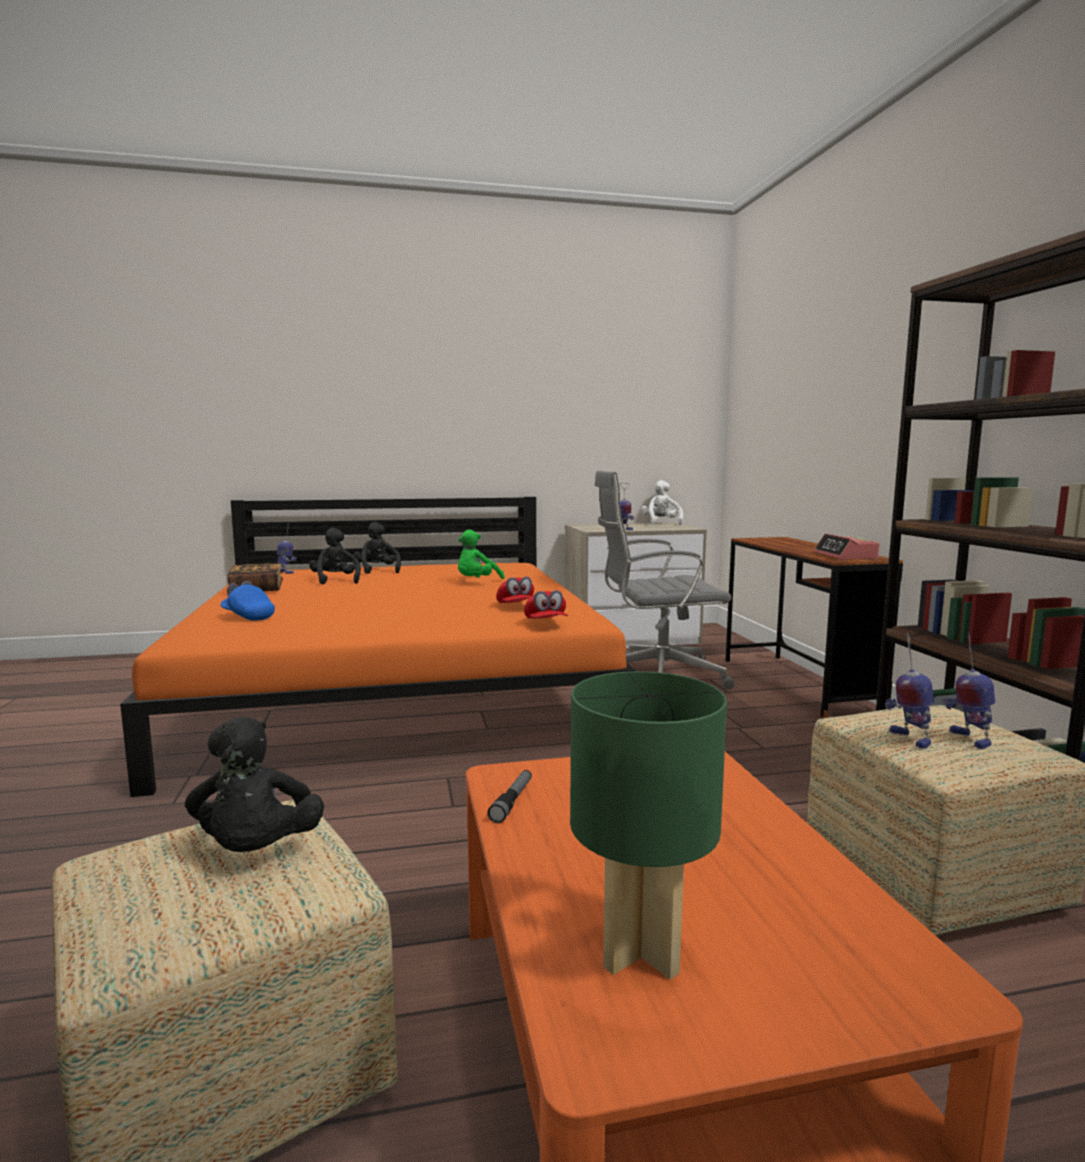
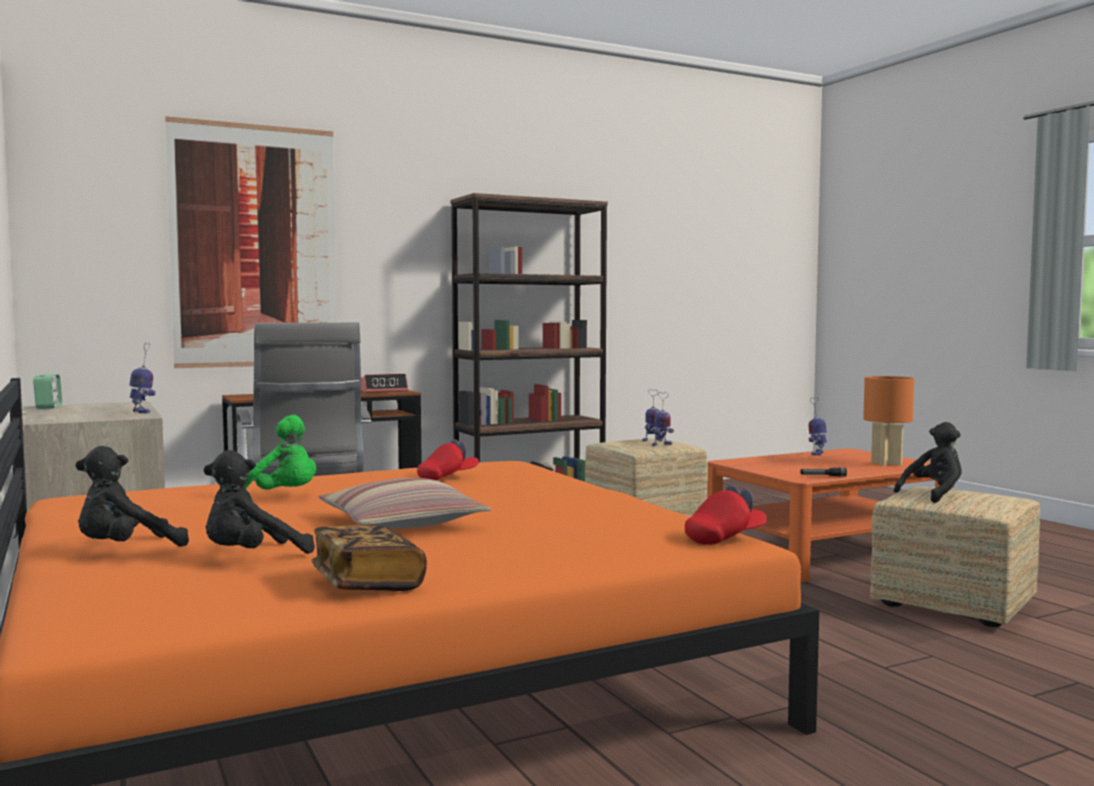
camera: 105 degrees left, 5 degrees down
(248, 616) = (590, 543): blue cap -> none
(286, 572) = (112, 608): toy robot -> toy robot (817, 453)
(367, 595) = (402, 523): none -> pillow
(545, 623) = (523, 468): red cap -> red cap (725, 538)
(641, 949) = (885, 463): green table lamp -> orange table lamp
(661, 523) = (48, 407): white plush toy -> alarm clock
(819, 396) = (255, 246): none -> picture

